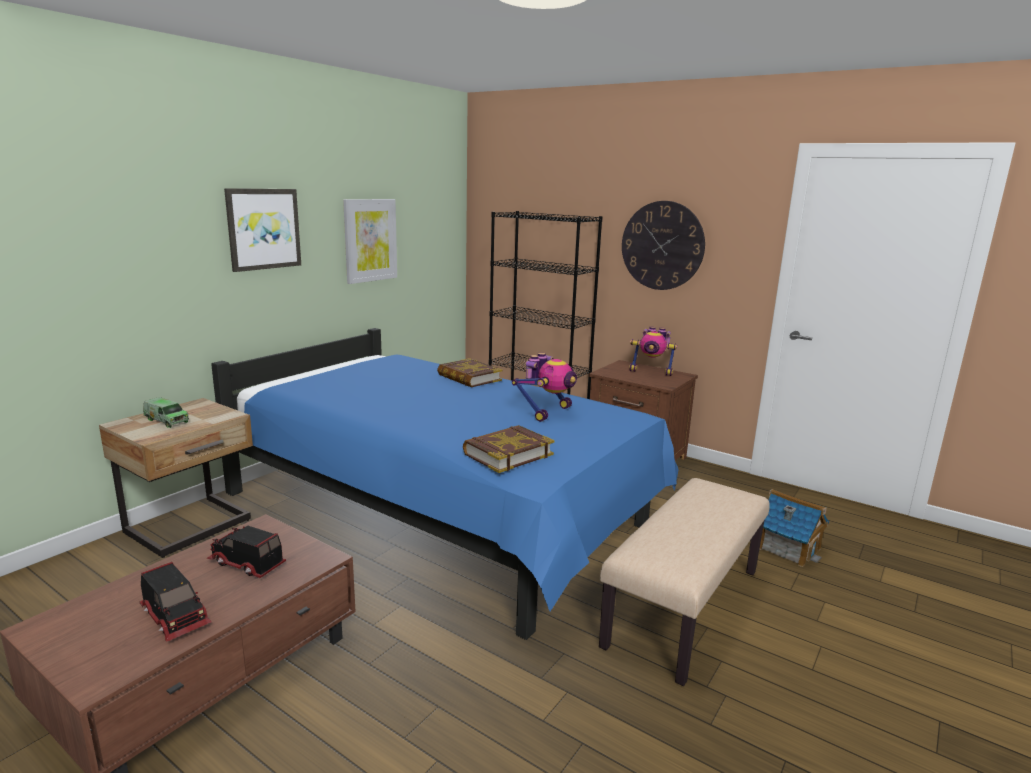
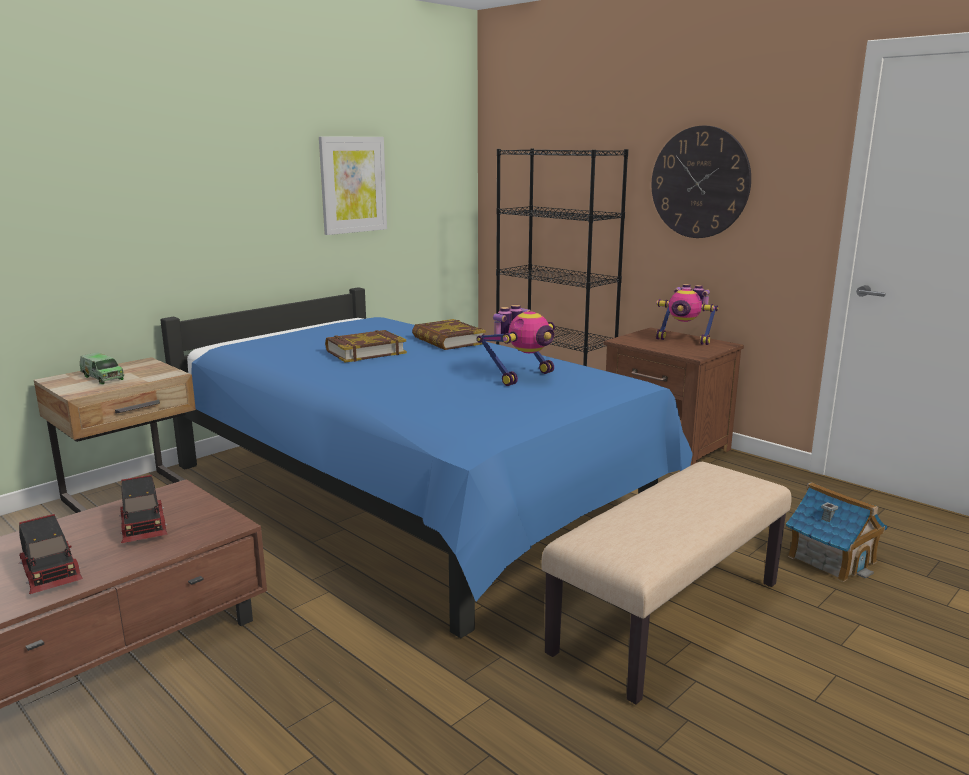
camera: 10 degrees right, 0 degrees up
(246, 564) = (144, 526): toy truck -> toy truck turned 150 degrees counterclockwise
(263, 229) = (221, 169): picture -> none
(507, 454) = (450, 417): book -> book (365, 352)

